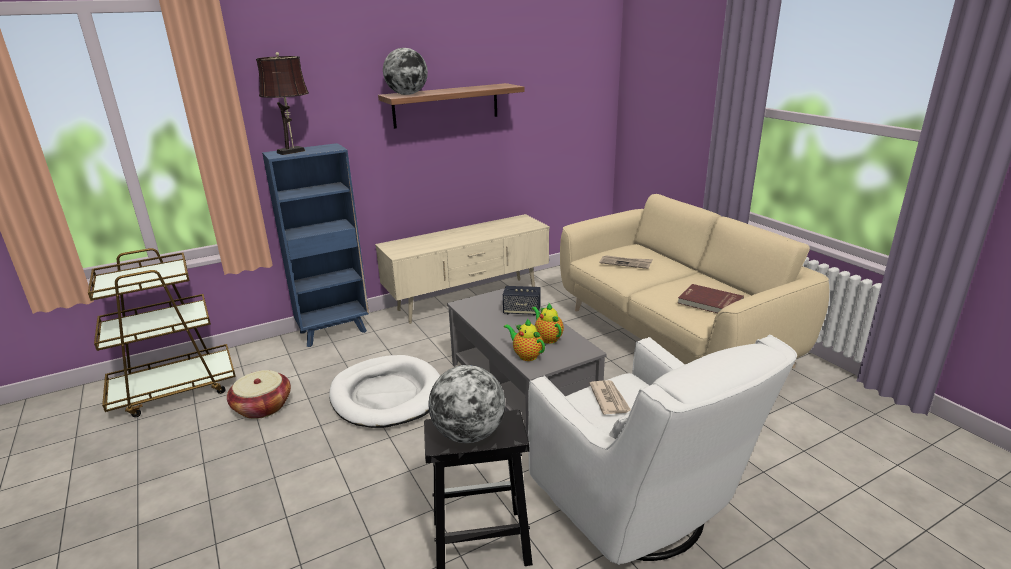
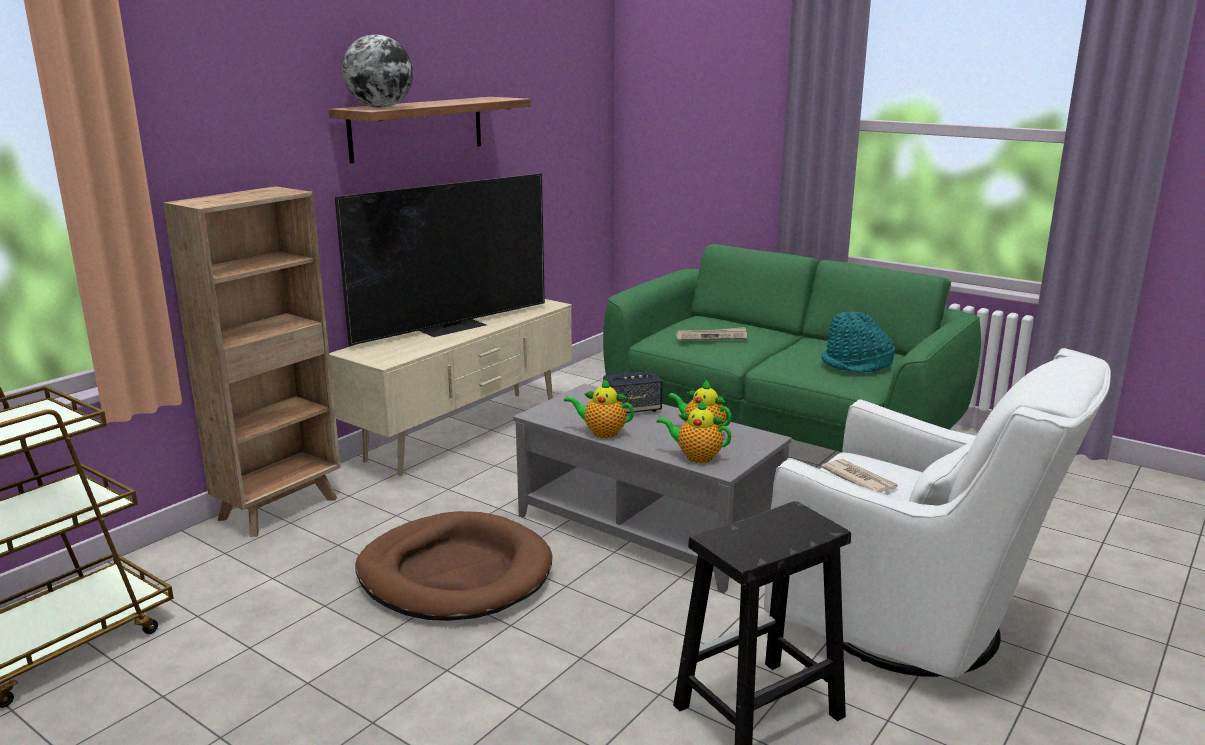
camera: 25 degrees left, 5 degrees down
(262, 407) = (253, 635): basket -> none
(293, 151) = (223, 198): brown table lamp -> none
(335, 331) = (281, 508): blue bookcase -> brown bookcase
(387, 395) = (455, 573): white dog bed -> brown dog bed
(460, 234) = (452, 326): none -> television
(469, 434) = (767, 538): globe -> none
(486, 325) = (602, 432): none -> teapot
(672, 336) = (780, 430): beige sofa -> green sofa
(709, 302) = (856, 364): red book -> turquoise hat

